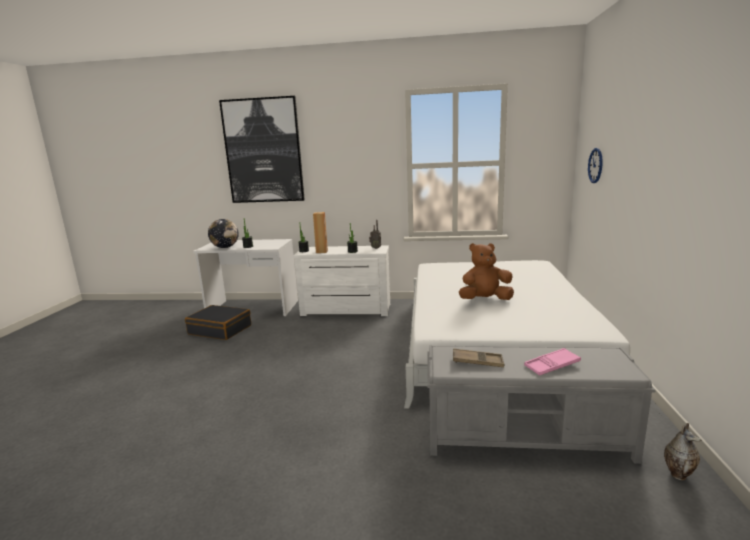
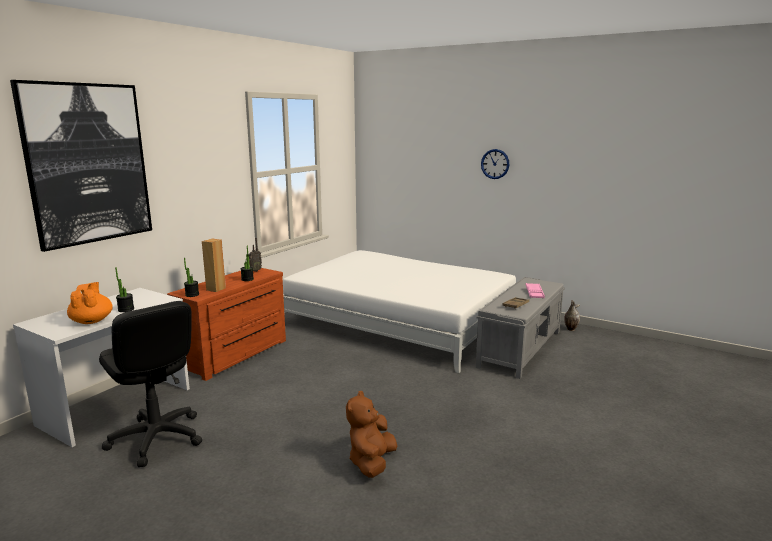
camera: 65 degrees left, 0 degrees up
(220, 330) = (156, 438): black suitcase -> black office chair
(225, 247) = (92, 321): globe -> orange teapot
(345, 310) = (236, 355): white dresser -> brown dresser
(485, 300) = (417, 281): brown plush toy -> brown plush toy (371, 462)
(595, 165) = (398, 167): wall clock -> wall clock (495, 164)

